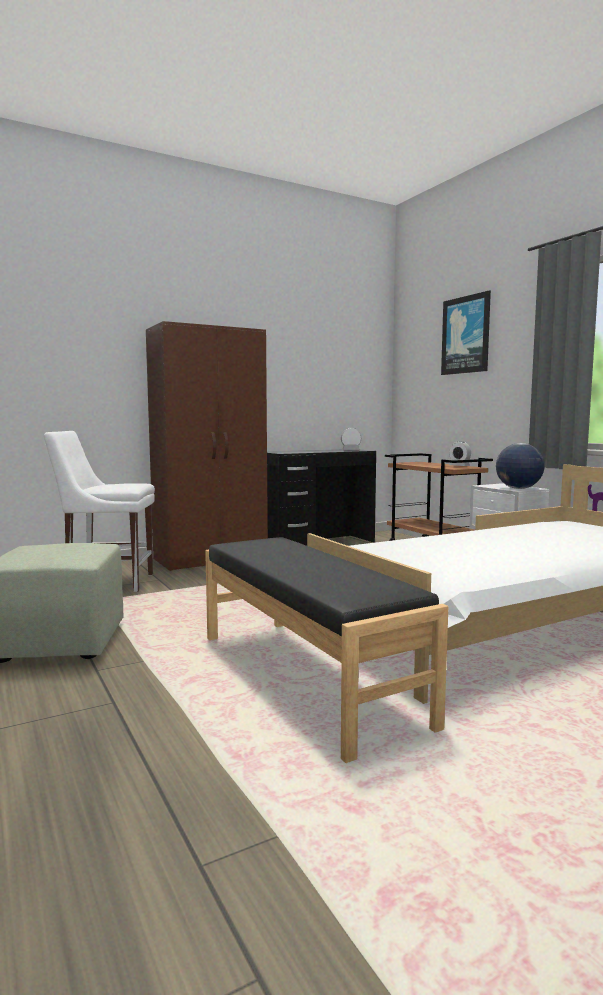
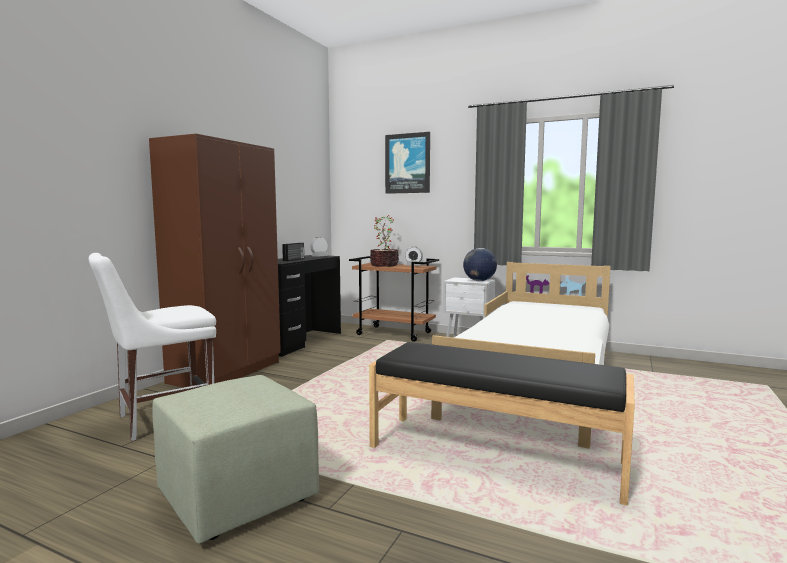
camera: 35 degrees left, 0 degrees up
(310, 451) = (294, 259): none -> radio
(426, 464) = (384, 265): none -> potted plant

